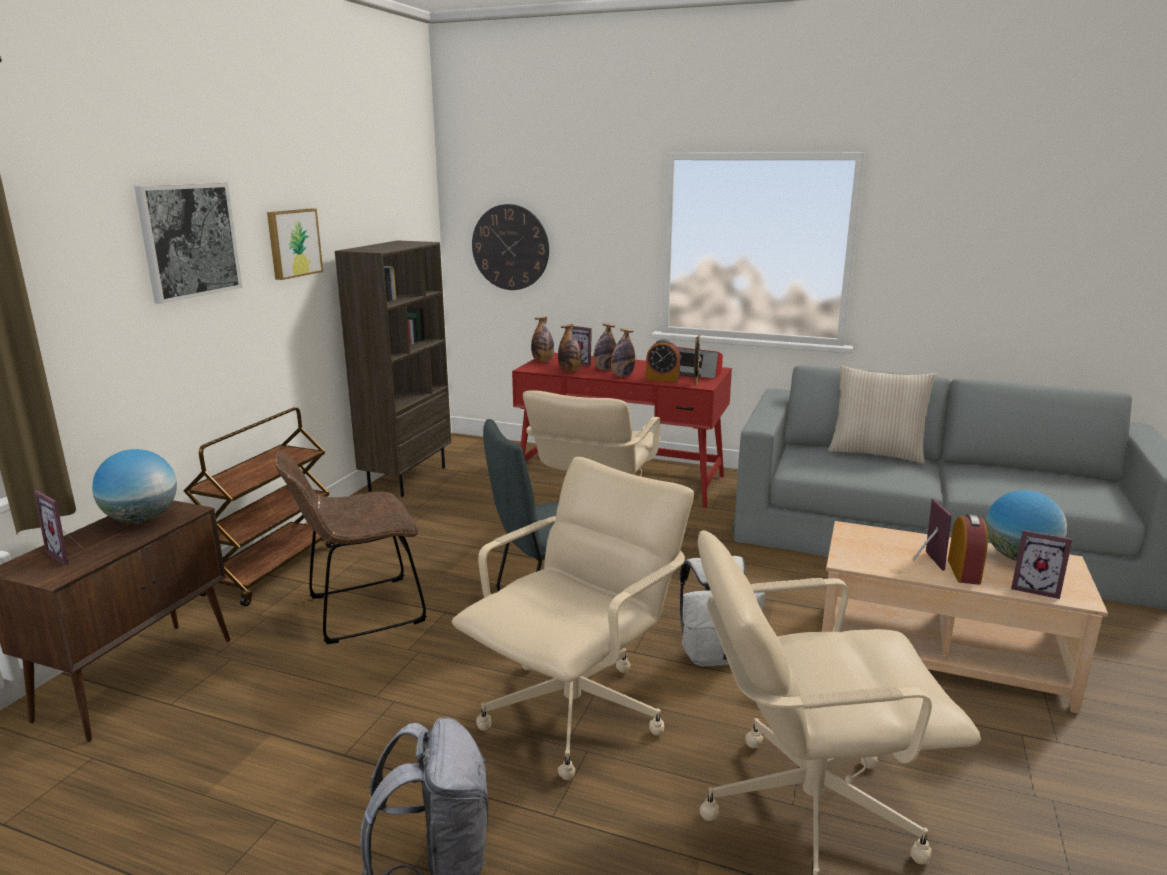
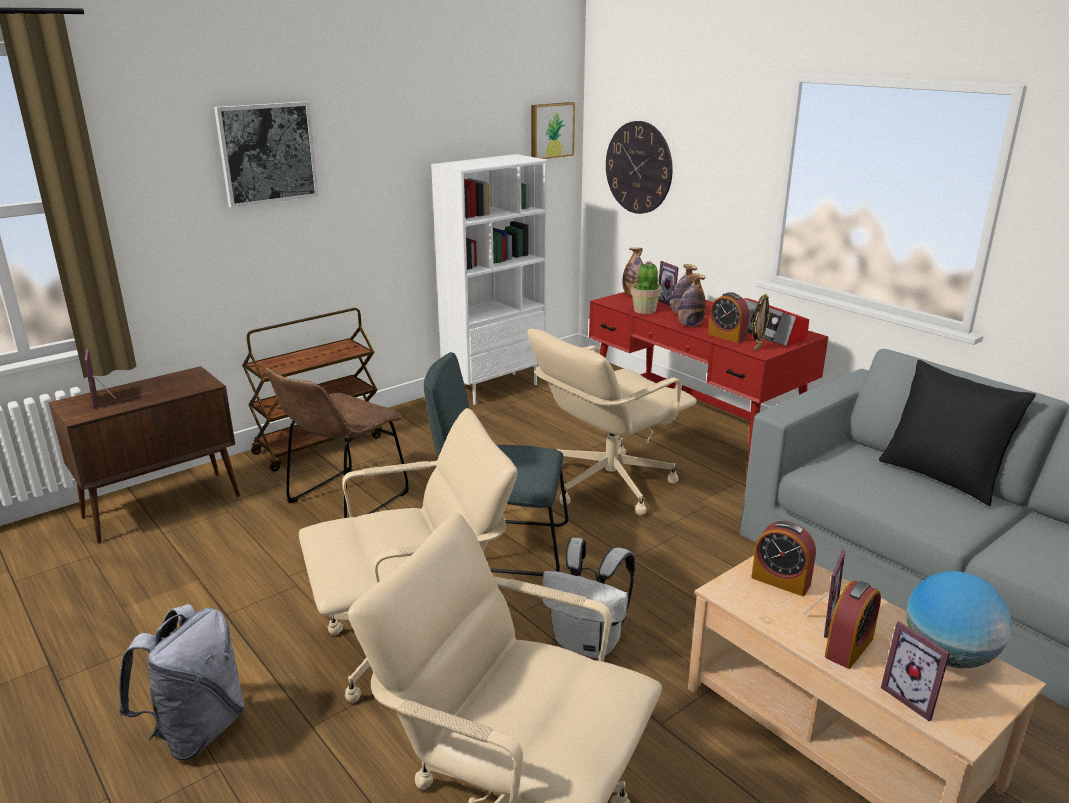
camera: 30 degrees right, 5 degrees up
(142, 519) = (173, 384): globe -> none
(293, 243) = (383, 156): picture -> picture (551, 130)
(359, 611) = (344, 501): brown chair -> brown chair turned 60 degrees counterclockwise
(407, 478) = (494, 388): brown bookcase -> white bookcase
(570, 371) = (645, 310): bottle -> potted plant
(871, 544) = (780, 581): none -> alarm clock
(876, 453) = (941, 476): beige pillow -> black pillow

